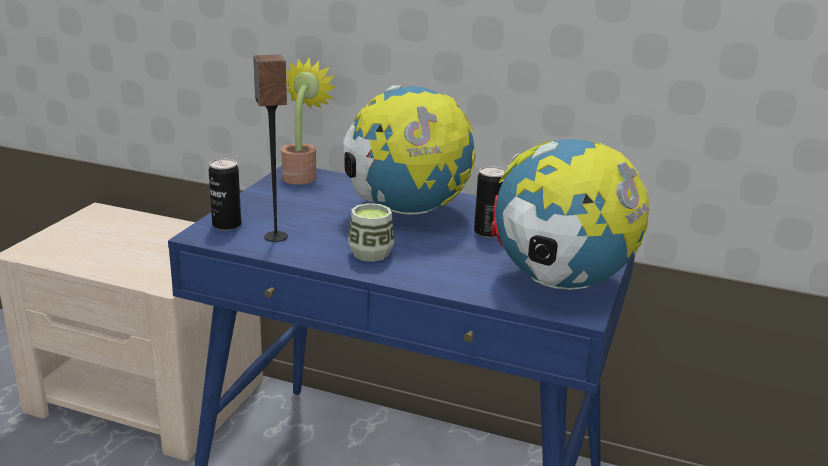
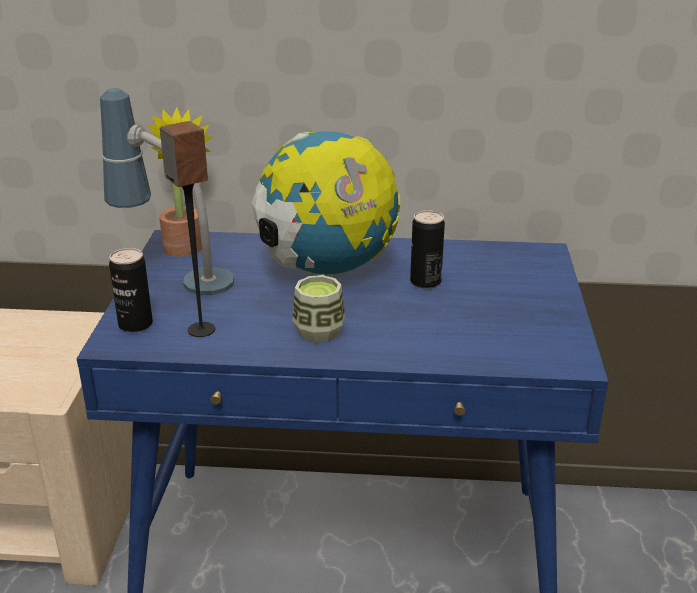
camera: 15 degrees left, 5 degrees up
(278, 199) = (175, 279): none -> table lamp
(560, 283) = (533, 331): globe -> none

